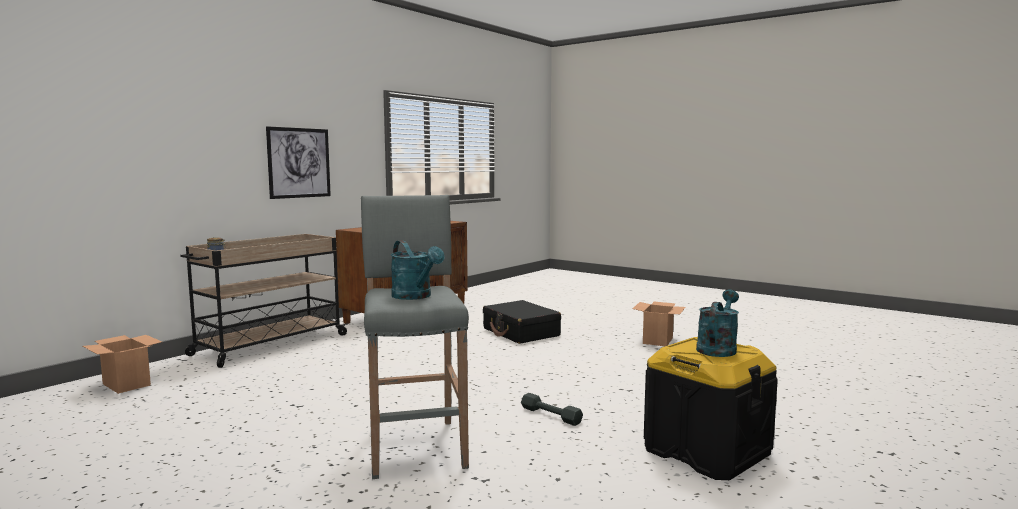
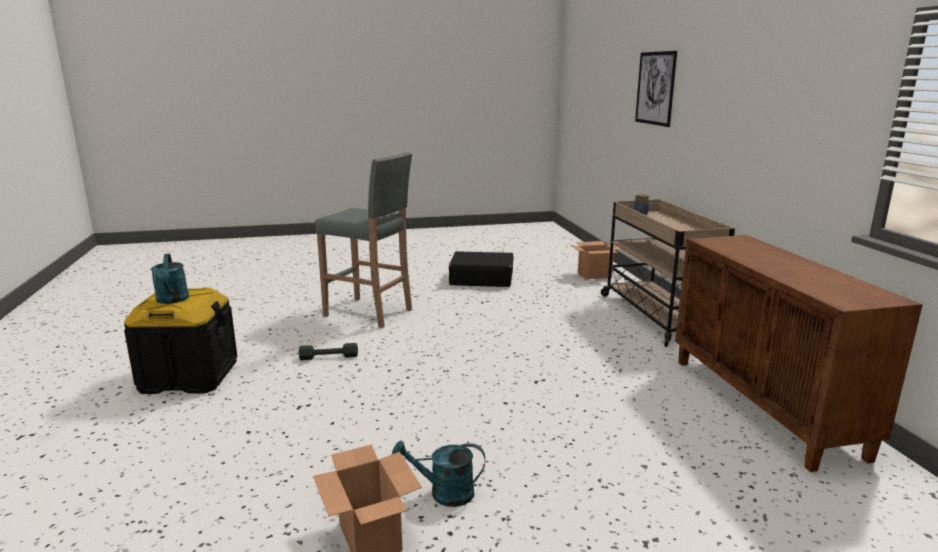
camera: 130 degrees right, 10 degrees up
(299, 163) = (760, 138): picture -> picture (655, 88)
(415, 297) = (352, 213): turquoise watering can -> turquoise watering can (443, 493)
(521, 332) = (562, 443): black suitcase -> black suitcase (481, 279)

